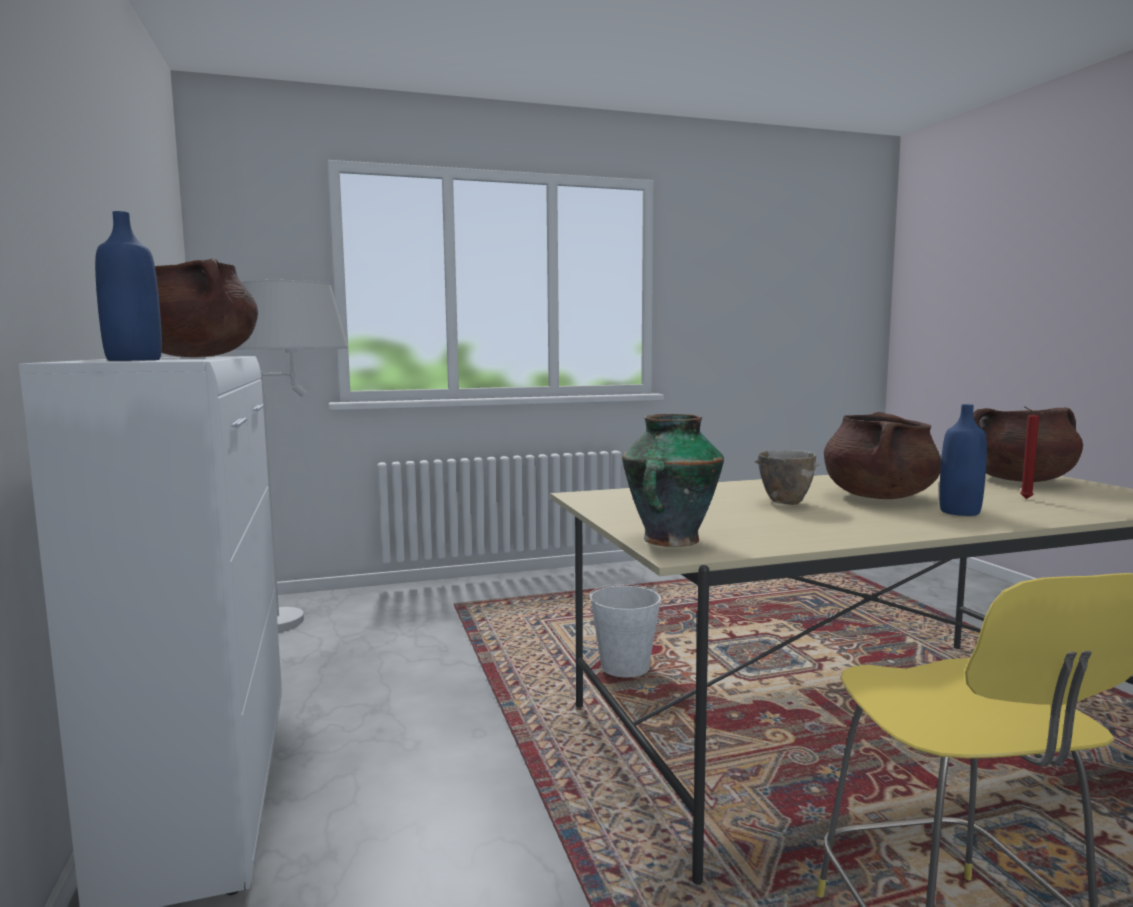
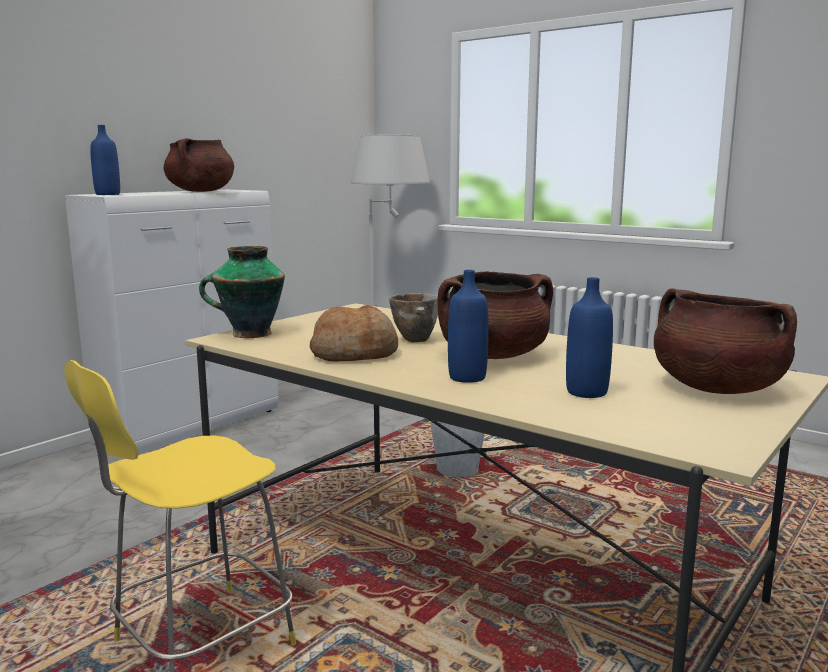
camera: 55 degrees right, 5 degrees up
(830, 523) = (355, 353): none -> bread
(1024, 499) = (586, 392): red candle -> blue bottle

